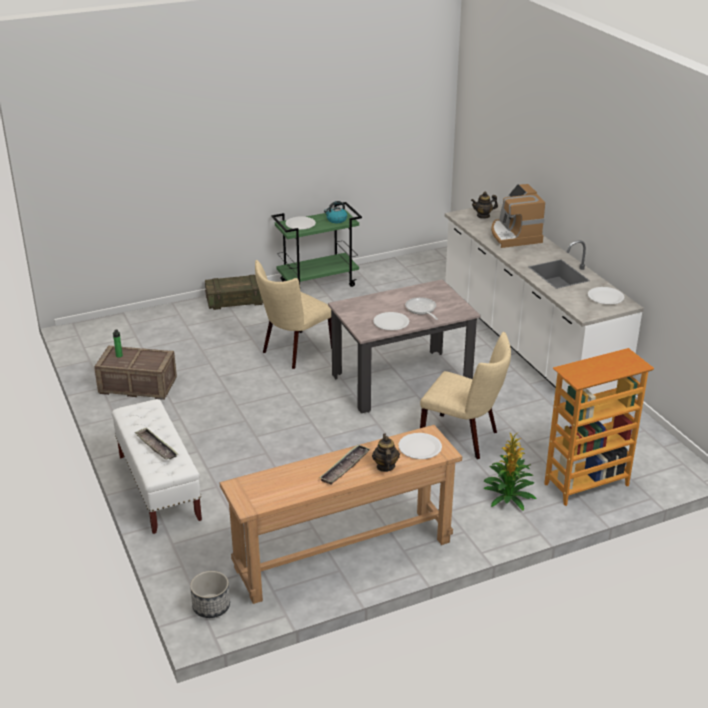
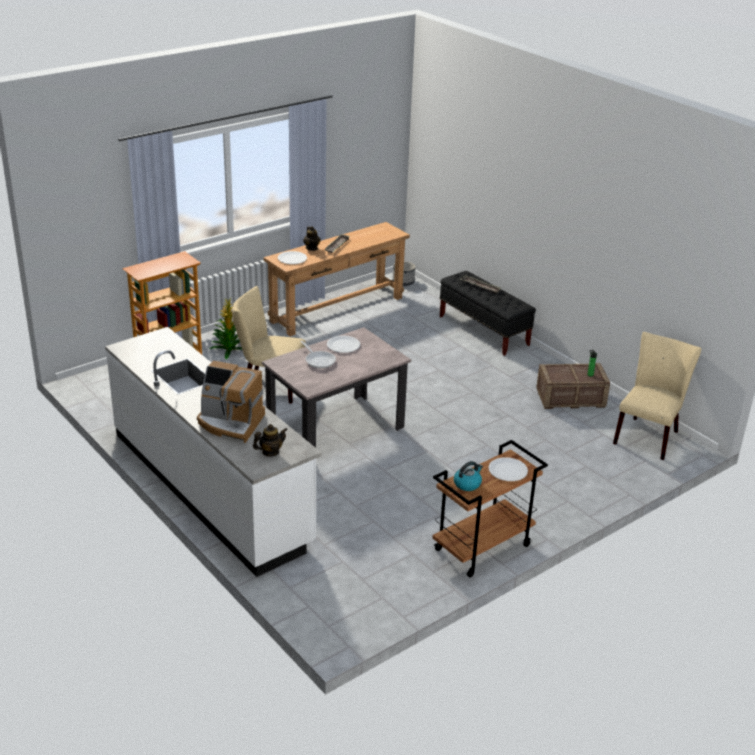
camera: 165 degrees right, 0 degrees up
(159, 487) = (484, 331): white bench -> black bench
(236, 301) = (561, 506): crate -> none
(294, 351) = (454, 449): beige chair -> beige chair (648, 435)
(318, 283) = (482, 548): green cart -> brown cart
(514, 235) = (230, 423): coffee machine -> coffee machine turned 135 degrees clockwise
(605, 297) = (139, 353): white plate -> none

